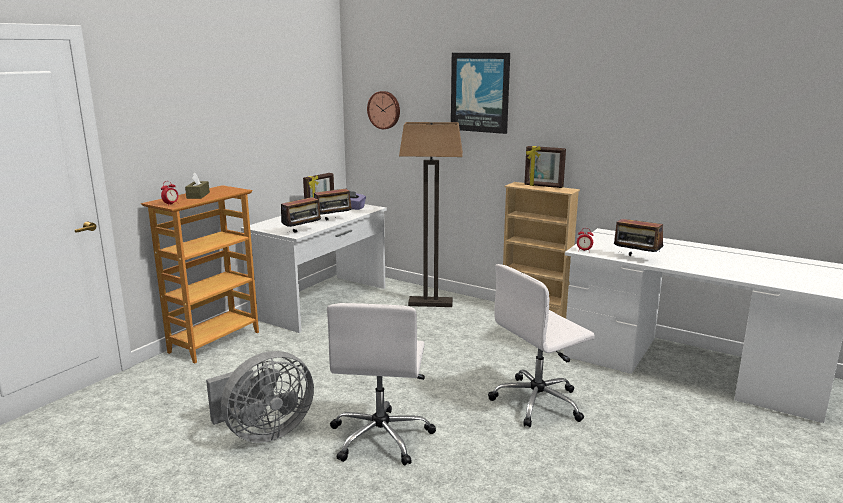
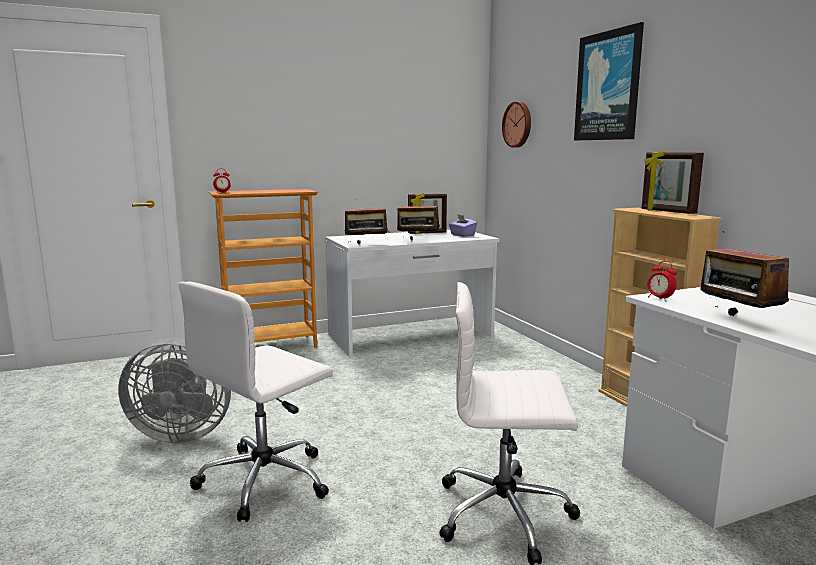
camera: 35 degrees right, 5 degrees down
(198, 195) = (263, 191): brown tissue box -> none
(431, 303) = (524, 362): floor lamp -> none

